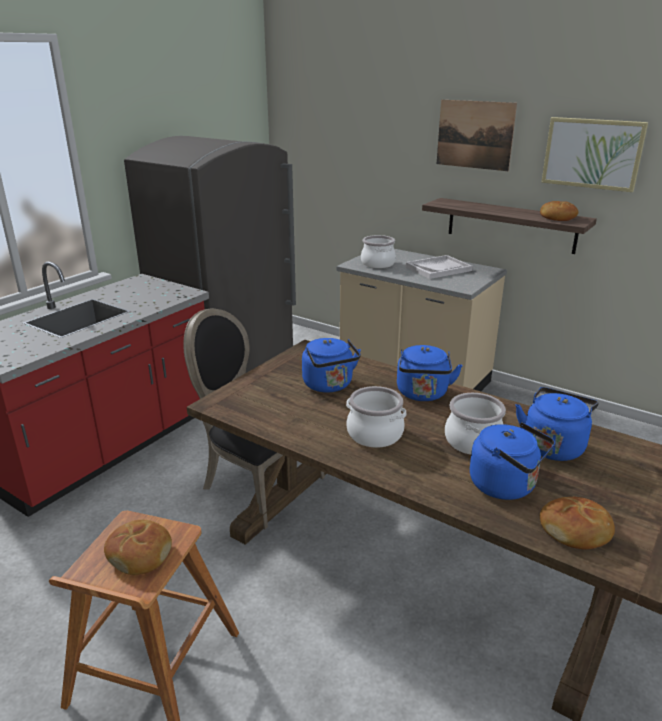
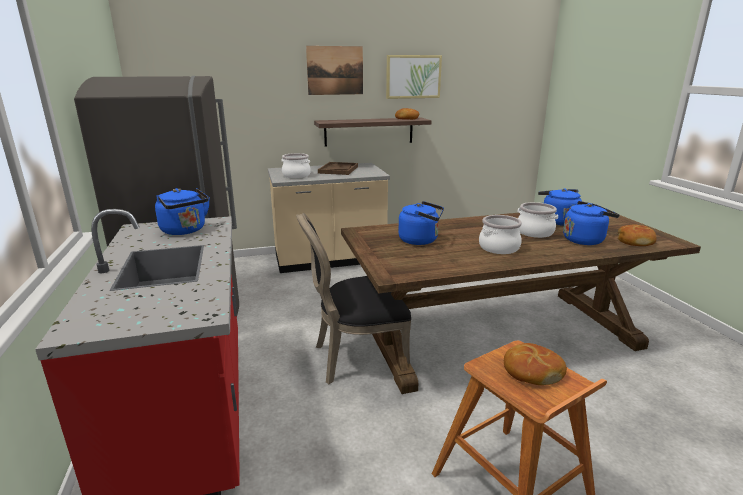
camera: 50 degrees left, 5 degrees down
(423, 394) = (468, 226): blue kettle -> blue kettle (185, 231)
(438, 269) = (338, 170): white tray -> brown tray

